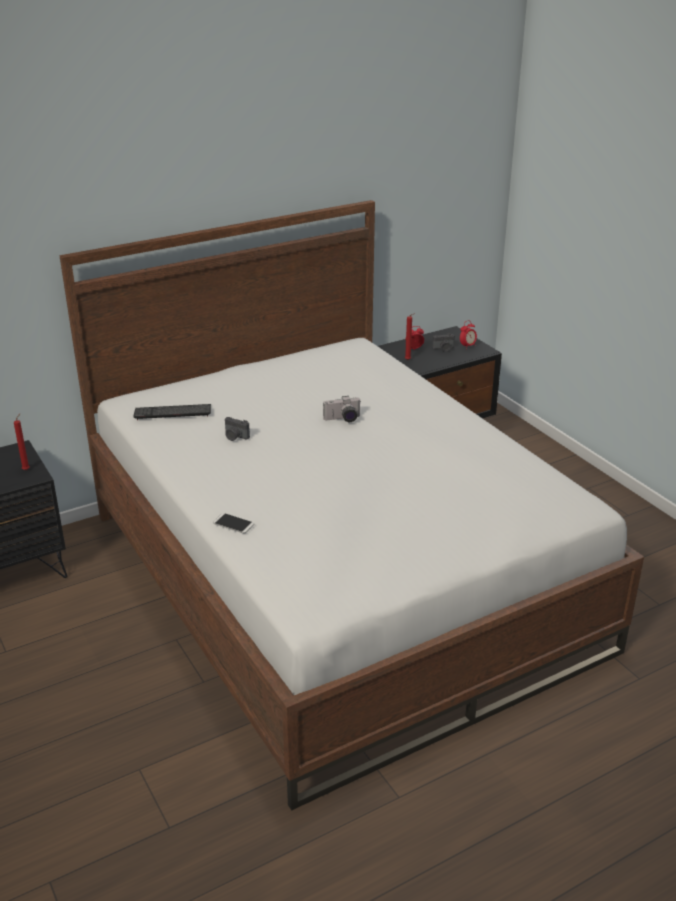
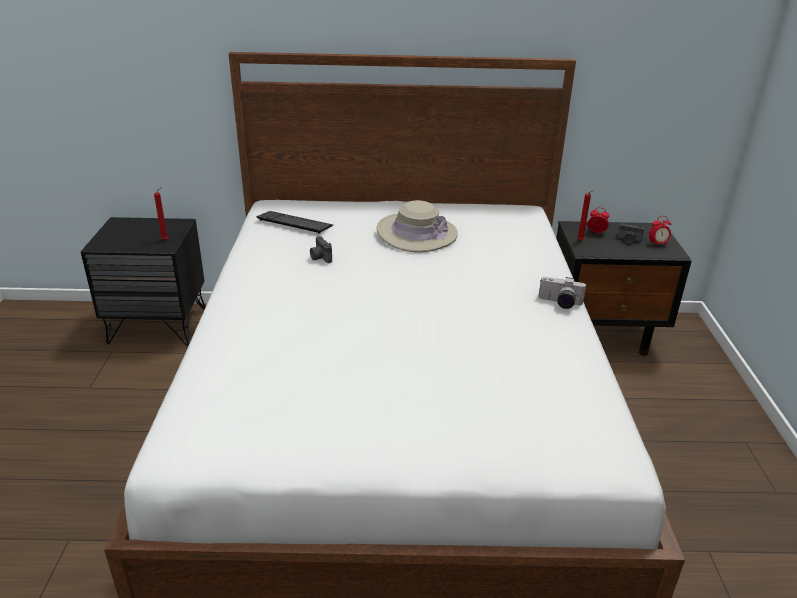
camera: 30 degrees right, 0 degrees up
(233, 524) = (221, 334): phone -> none
(292, 391) = (416, 234): none -> beige hat
(343, 419) = (434, 271): camera -> camera (559, 303)

